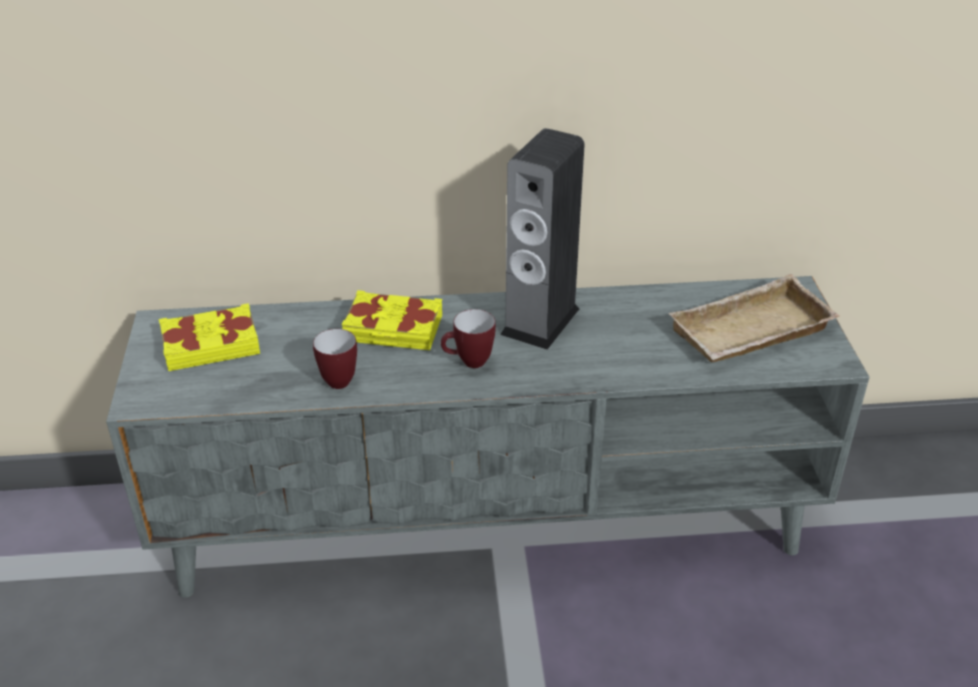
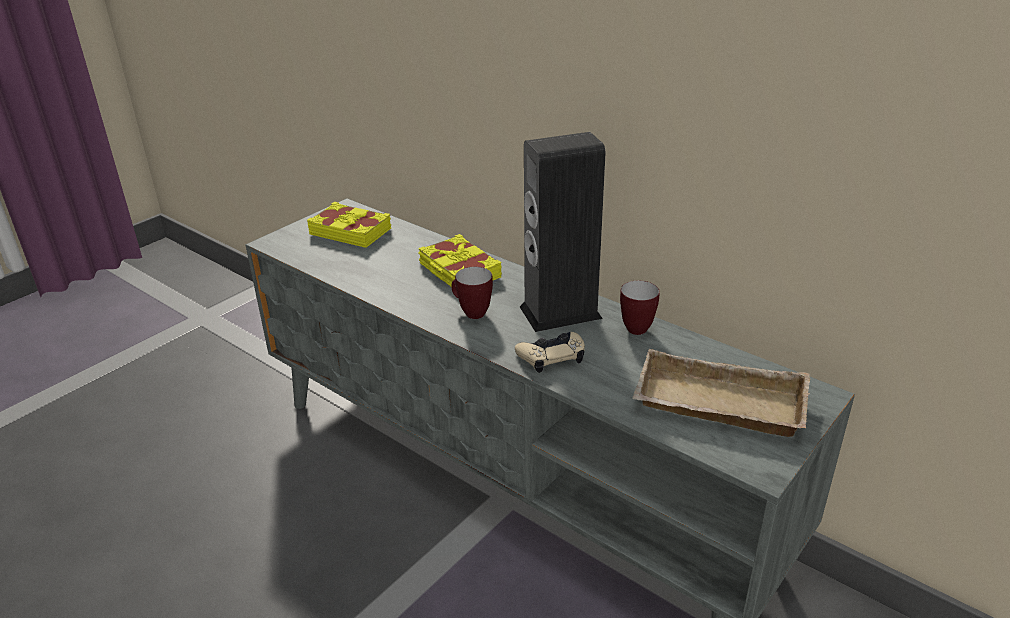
camera: 45 degrees right, 5 degrees down
(334, 380) = (379, 281): mug -> mug (635, 326)
(591, 363) = (551, 356): none -> beige game controller

